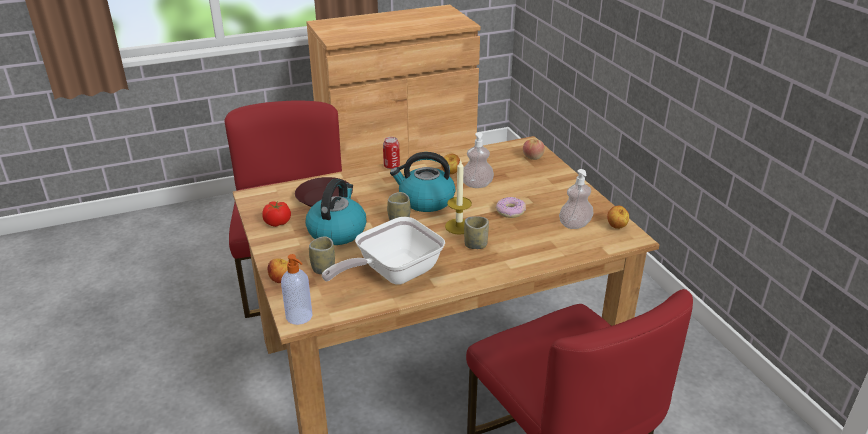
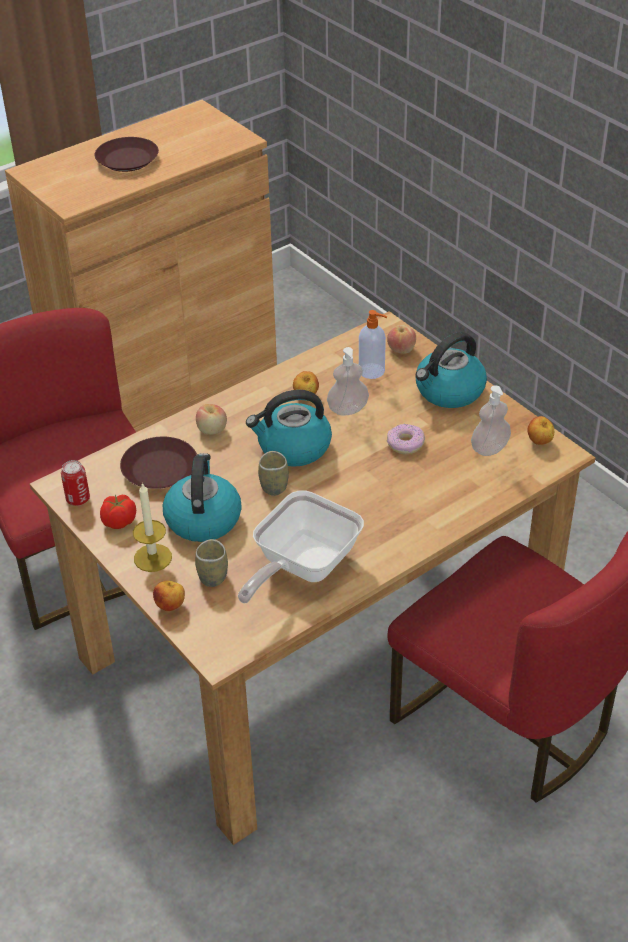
camera: 15 degrees left, 10 degrees up
(300, 317) = (219, 651): soap dispenser -> soap dispenser (372, 371)
(373, 182) = (212, 430): none -> apple
(384, 24) = (127, 160): none -> brown plate
(391, 166) = (223, 399): can -> can (78, 499)
(459, 226) = (351, 480): candle -> candle (153, 558)
(475, 245) = (383, 503): cup -> none
(557, 186) = (449, 391): none -> kettle

